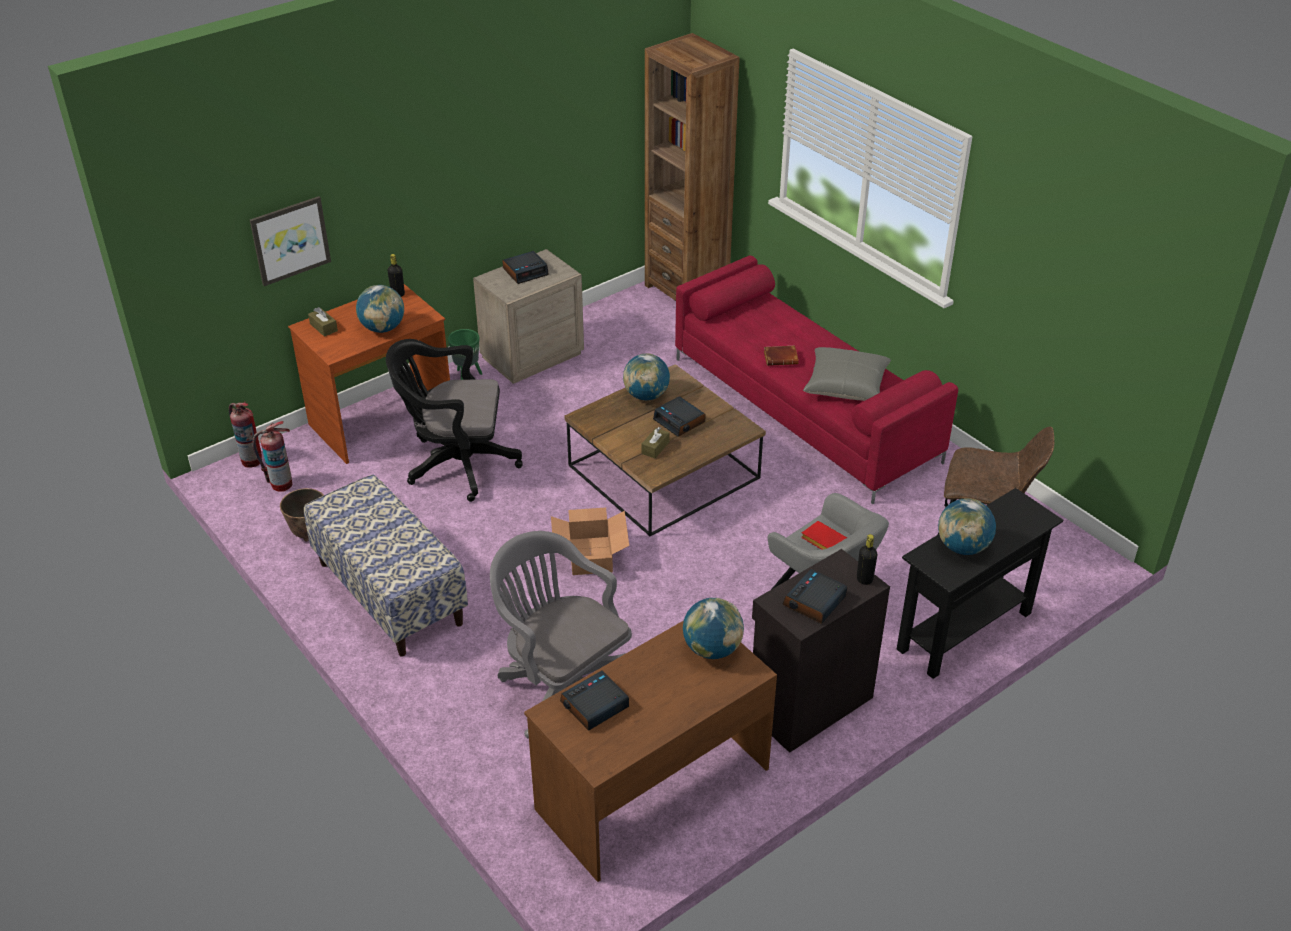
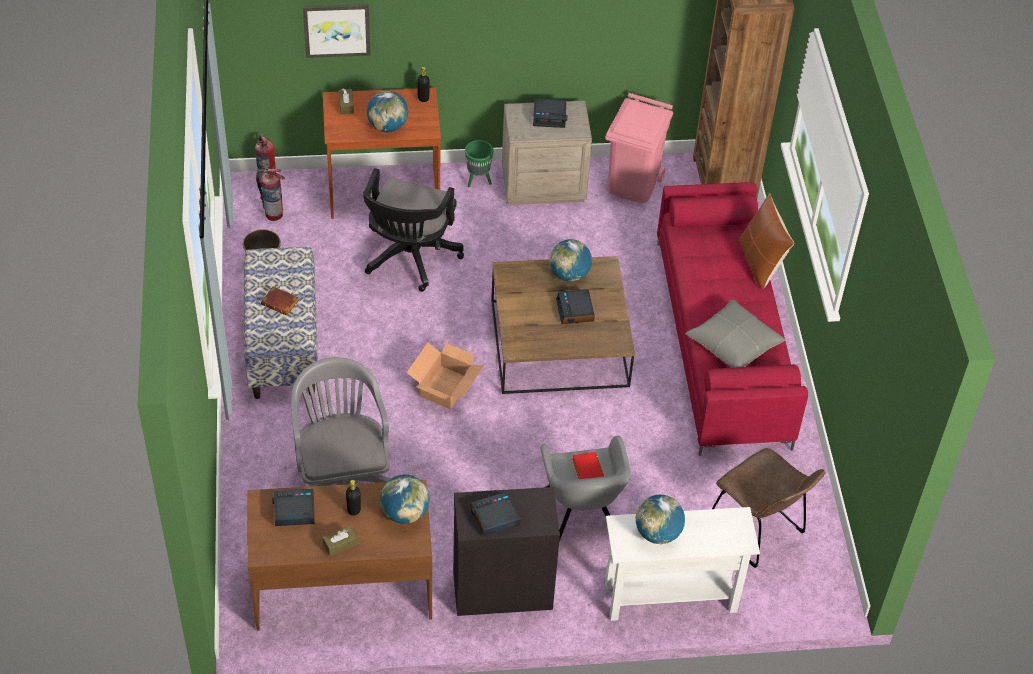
camera: 30 degrees right, 10 degrees up
(456, 464) = (409, 258): black office chair -> black office chair turned 105 degrees counterclockwise
(612, 324) = (633, 184): none -> pink trash can
(655, 448) = (536, 325): brown tissue box -> brown tissue box (340, 544)
(781, 358) = (703, 293): brown book -> brown book (281, 303)
(805, 317) = (760, 263): none -> brown pillow
(864, 579) = (546, 519): black bottle -> black bottle (354, 510)
(964, 631) = (670, 597): black console table -> white console table

